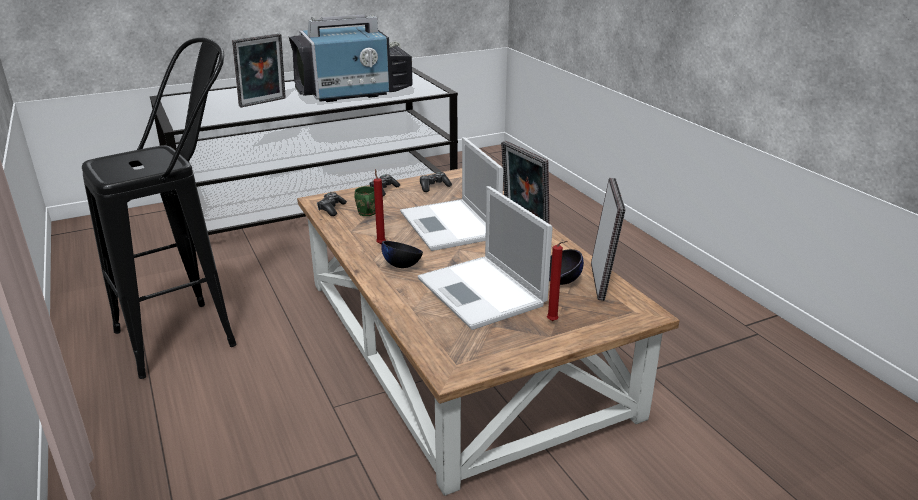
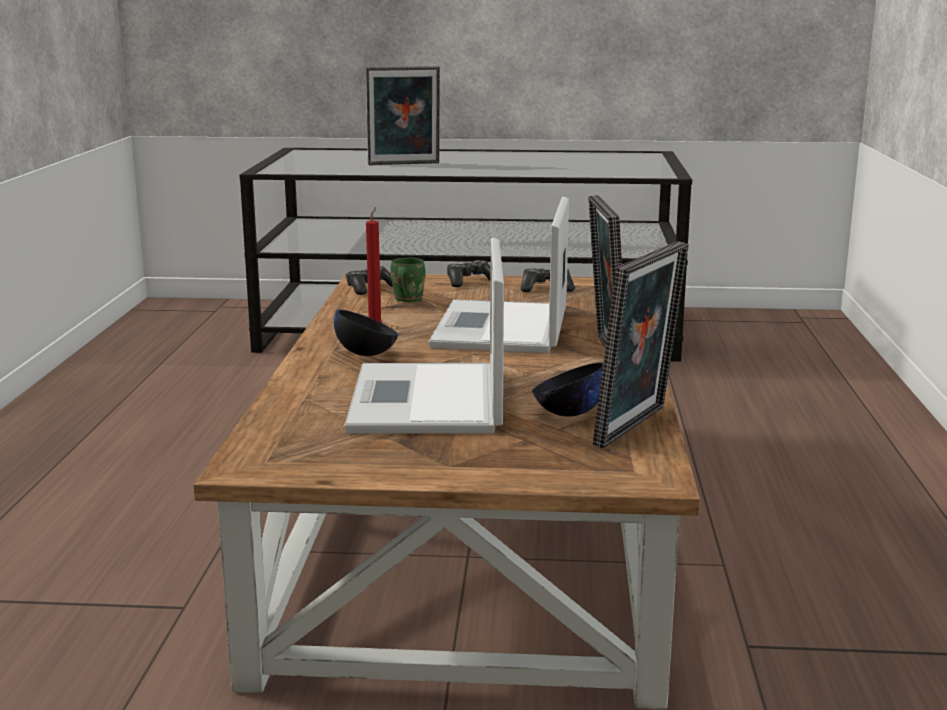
camera: 30 degrees right, 10 degrees down
(194, 332) = (160, 430): black stool -> none
(354, 93) = (540, 167): television -> none
(554, 322) = (481, 452): red candle -> none

